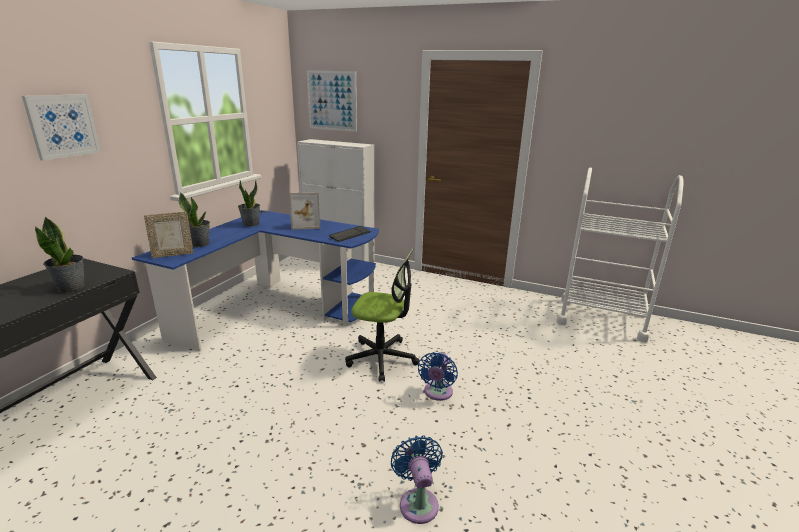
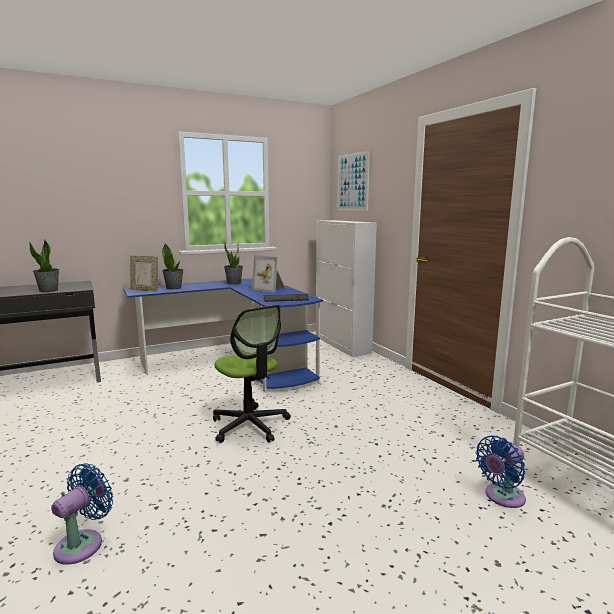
camera: 40 degrees right, 10 degrees down
(63, 126) = (96, 187): picture -> none
(437, 393) = (246, 472): blue fan -> blue fan (502, 497)

